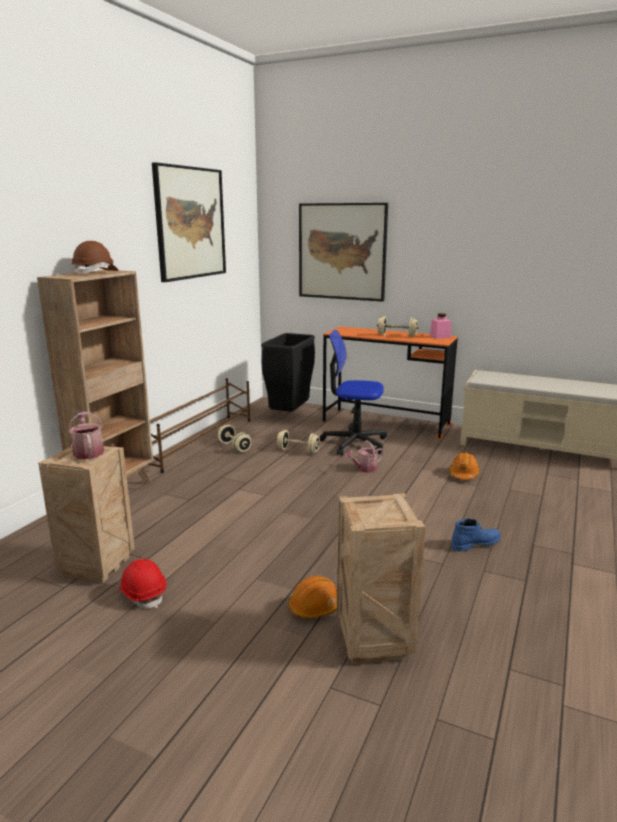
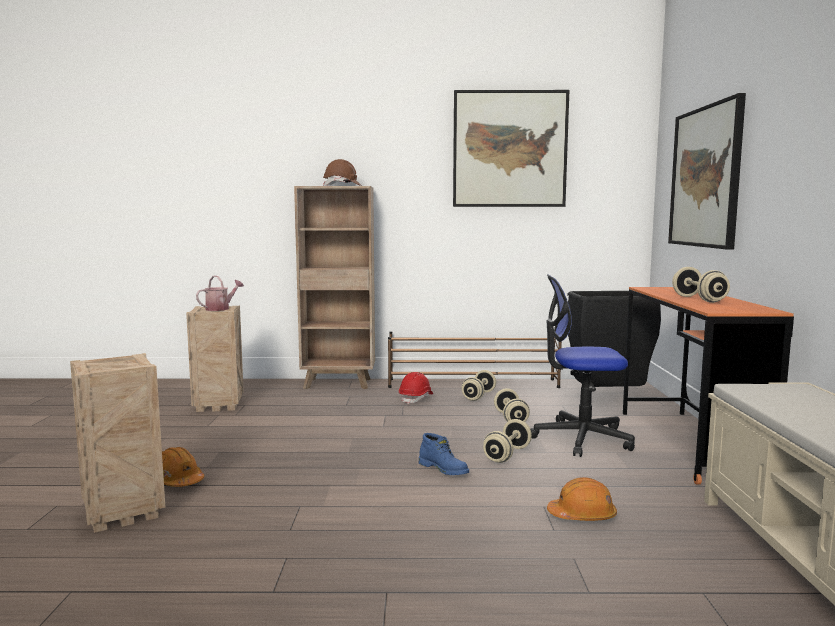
camera: 65 degrees right, 10 degrees down
(143, 594) = (184, 424): red hard hat -> red hard hat (416, 398)
(354, 443) = (581, 438): office chair -> office chair turned 75 degrees counterclockwise
(364, 469) = (507, 455): watering can -> beige dumbbell
(440, 337) = (754, 309): pink jar -> none
(475, 544) = (356, 545): blue boot -> blue boot (444, 469)

